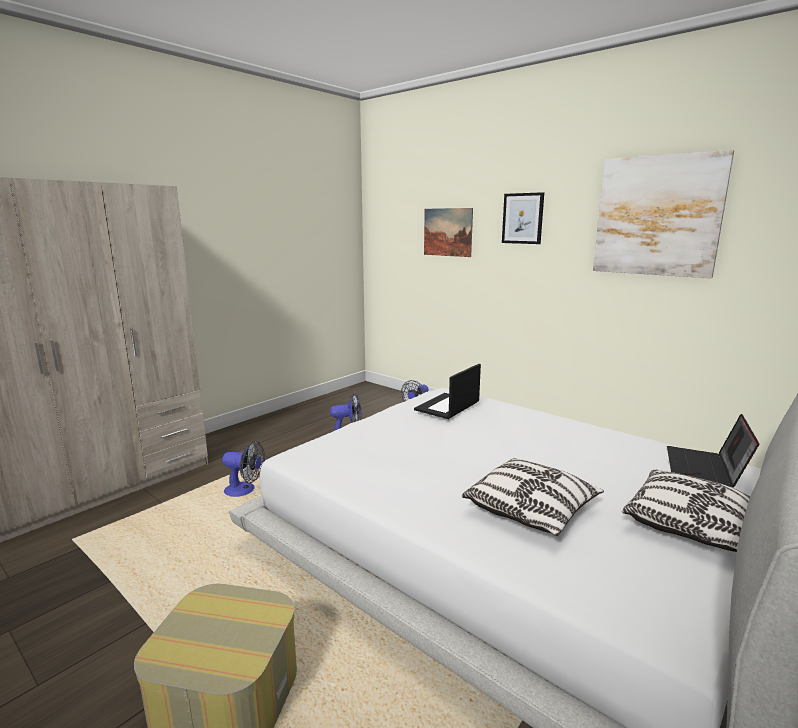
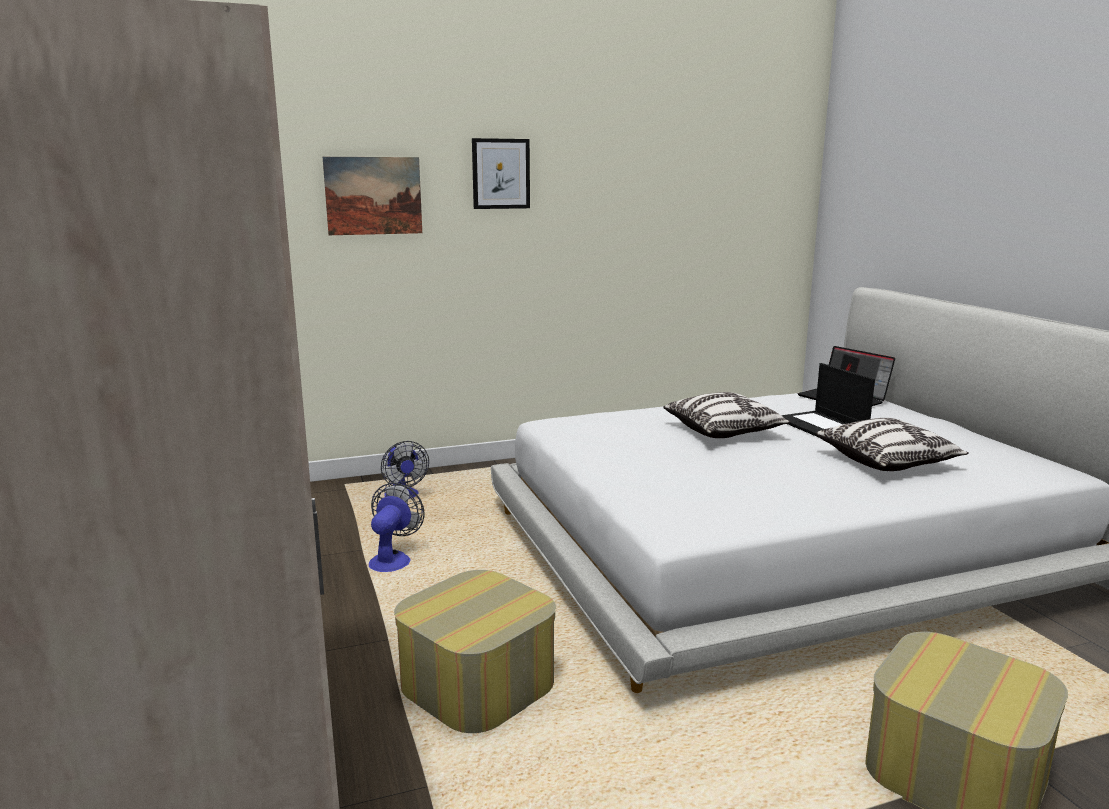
camera: 60 degrees left, 0 degrees up
(245, 490) = (477, 684): fan -> ottoman
(447, 406) = (618, 430): laptop -> laptop (822, 426)
(657, 216) = (657, 172): picture -> none
(691, 526) = (930, 428): pillow -> pillow (724, 431)

